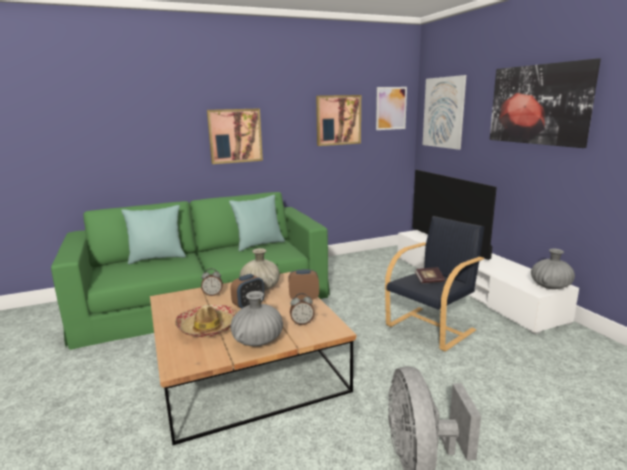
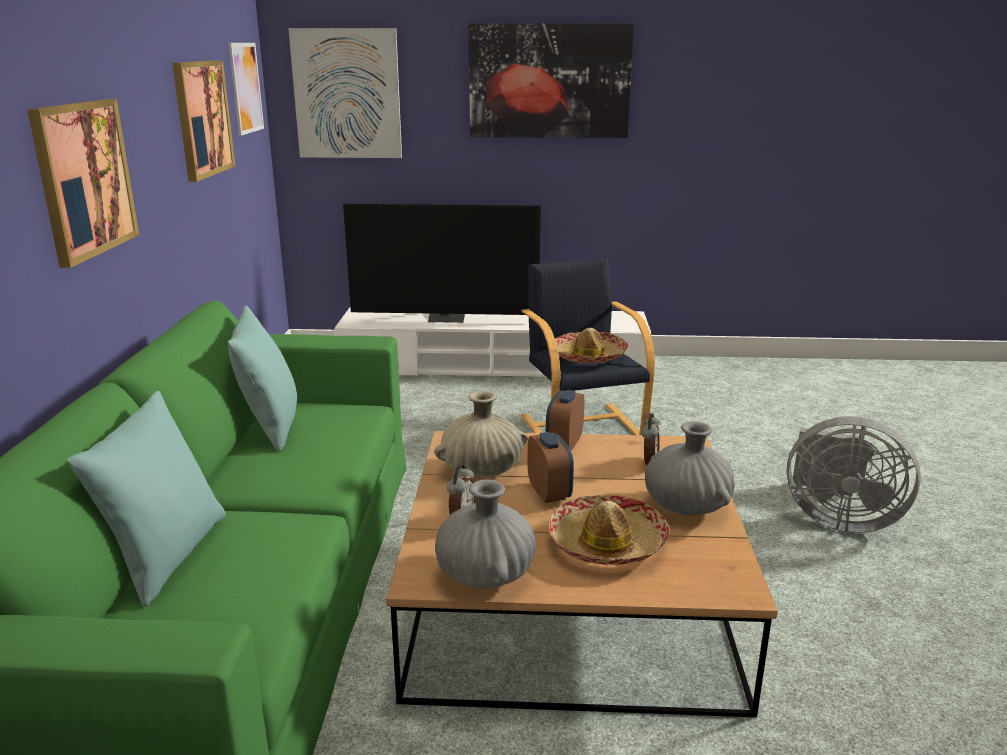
camera: 65 degrees left, 5 degrees up
(429, 281) = (589, 356): book -> hat
(550, 286) = (629, 319): grey vase -> grey vase (485, 575)

